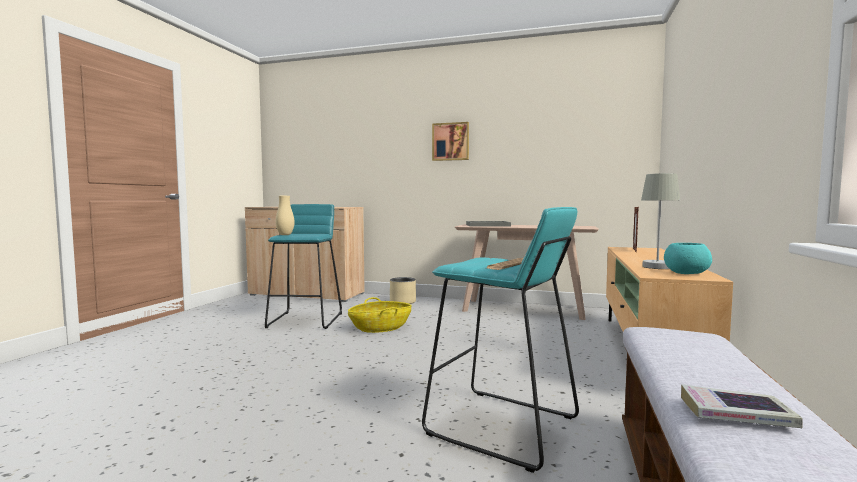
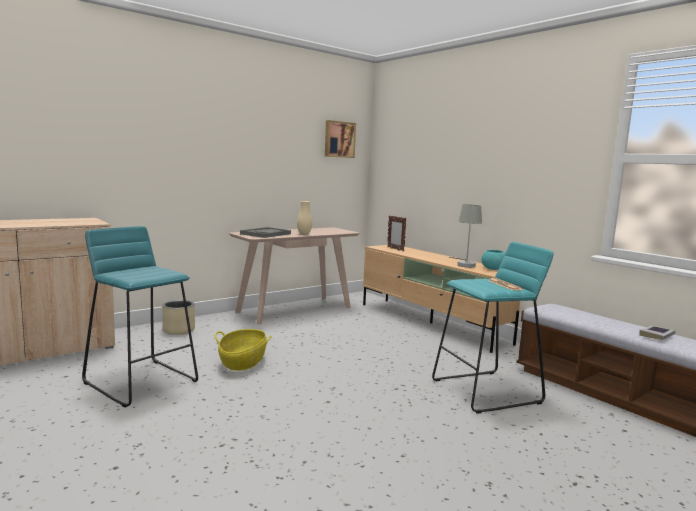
camera: 55 degrees left, 5 degrees up
(285, 235) = (137, 277): beige vase -> beige vase (304, 234)
(451, 142) = (209, 140): picture -> picture (339, 139)

